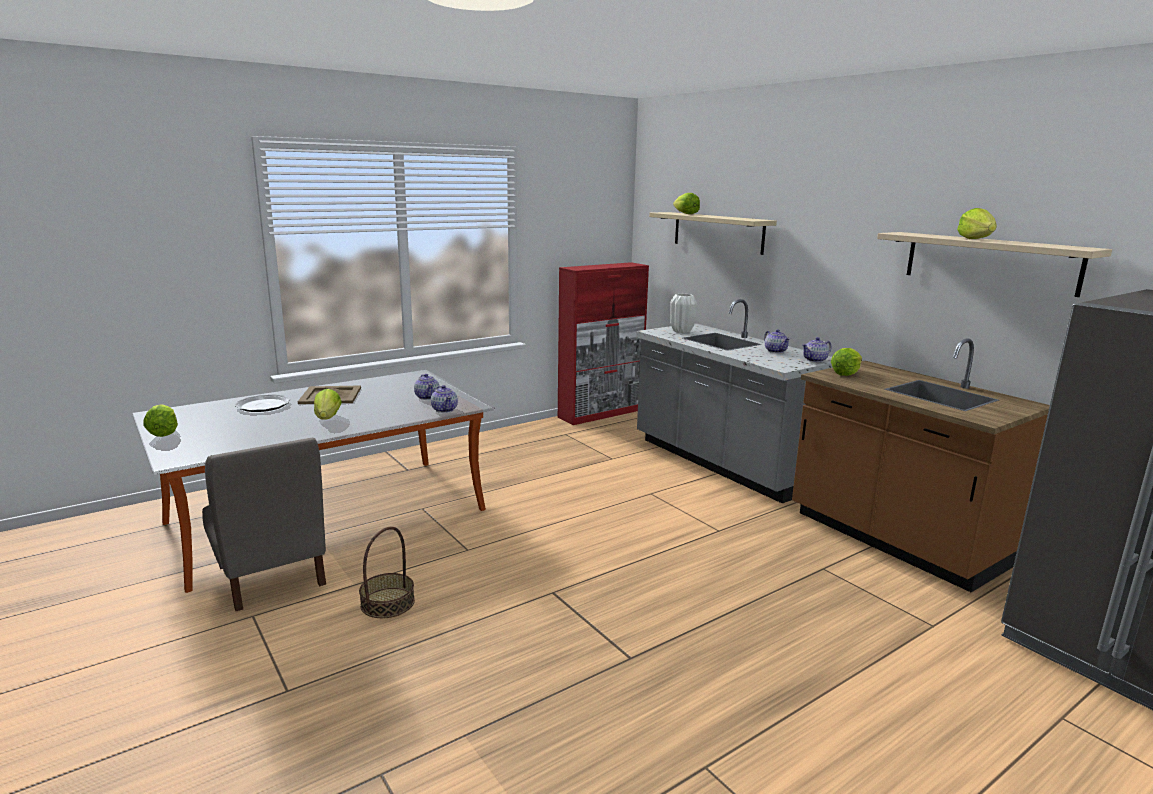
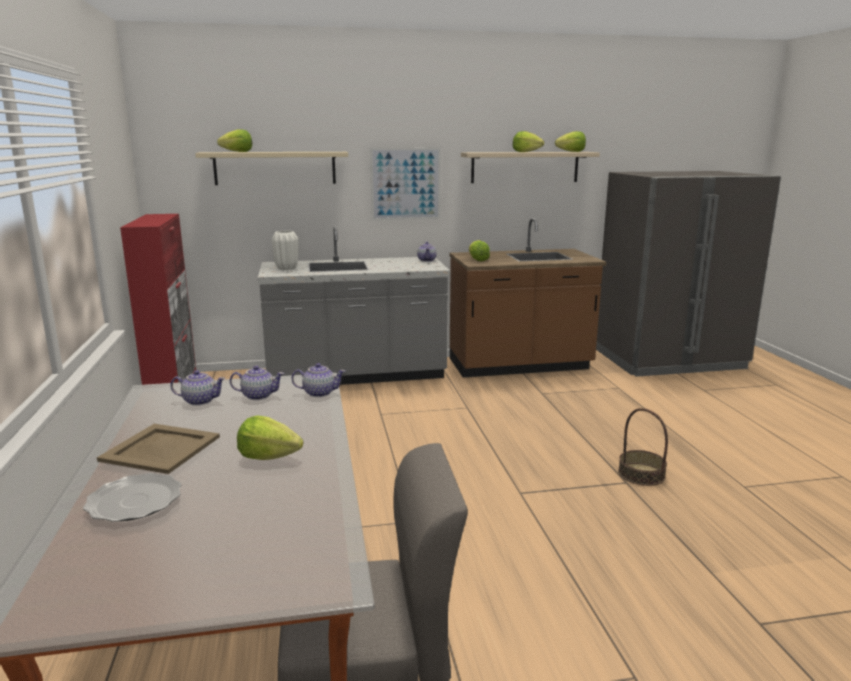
camera: 65 degrees left, 0 degrees up
(164, 432) = (169, 601): lettuce -> lettuce (571, 151)
(387, 603) = (491, 587): basket -> basket (641, 474)
(775, 351) = (390, 262): teapot -> teapot (199, 401)
(829, 265) = (405, 184): none -> picture

